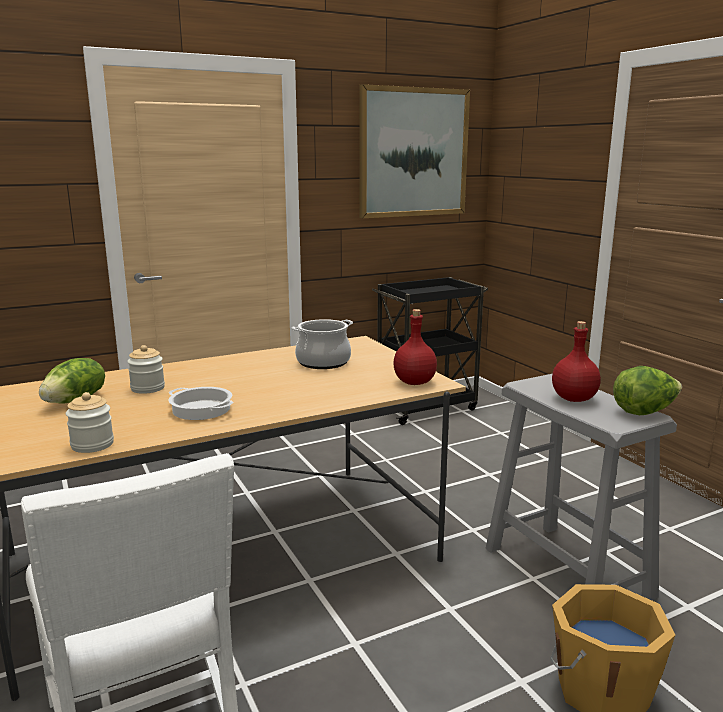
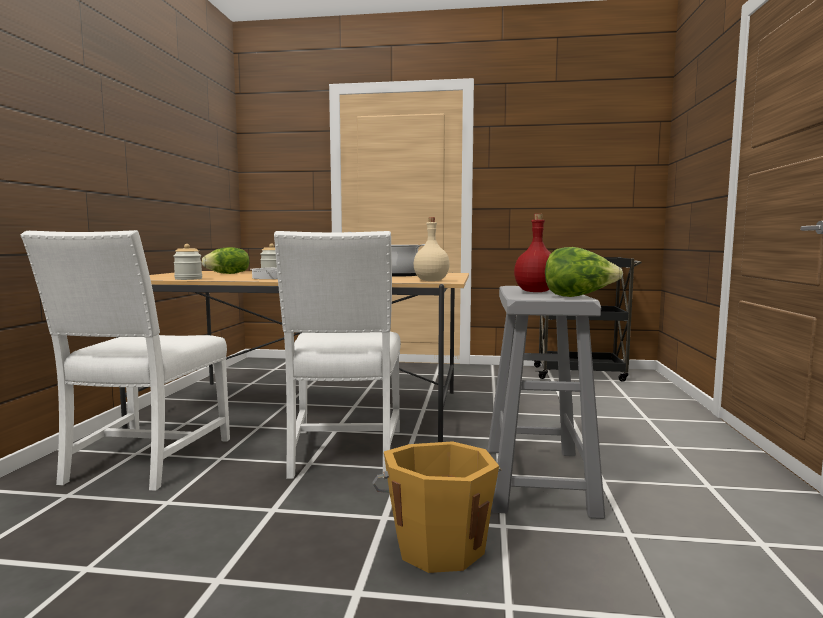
camera: 35 degrees right, 10 degrees down
(369, 612) = (344, 453): none -> white chair
(413, 153) = (581, 145): picture -> none
(414, 383) = (431, 281): red bottle -> beige bottle

